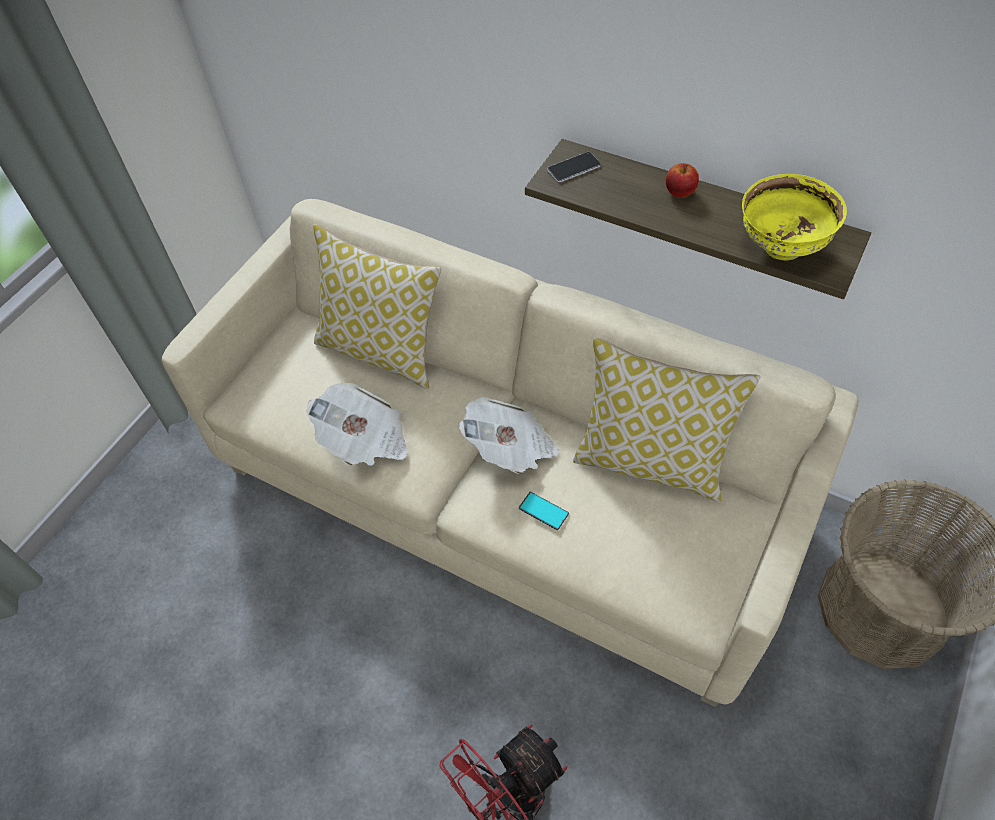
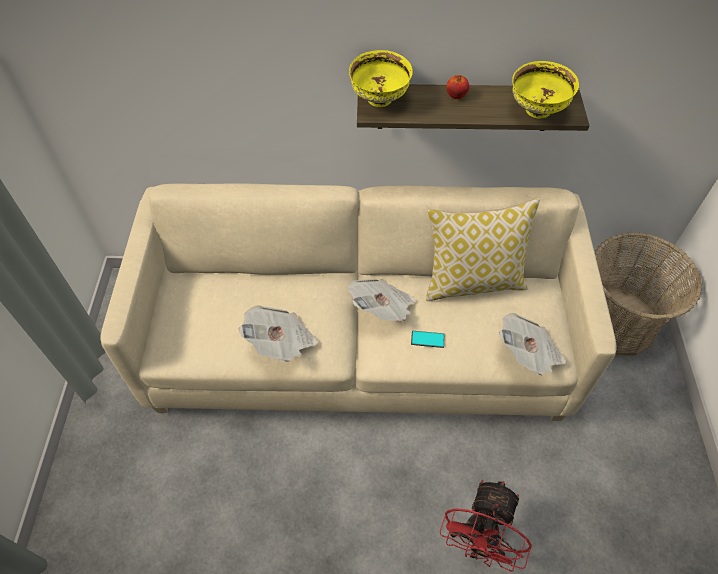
camera: 30 degrees left, 0 degrees up
(382, 350) = (253, 277): pillow -> none
(574, 168) = (380, 100): phone -> yellow bowl
(668, 588) = (528, 354): none -> newspaper

